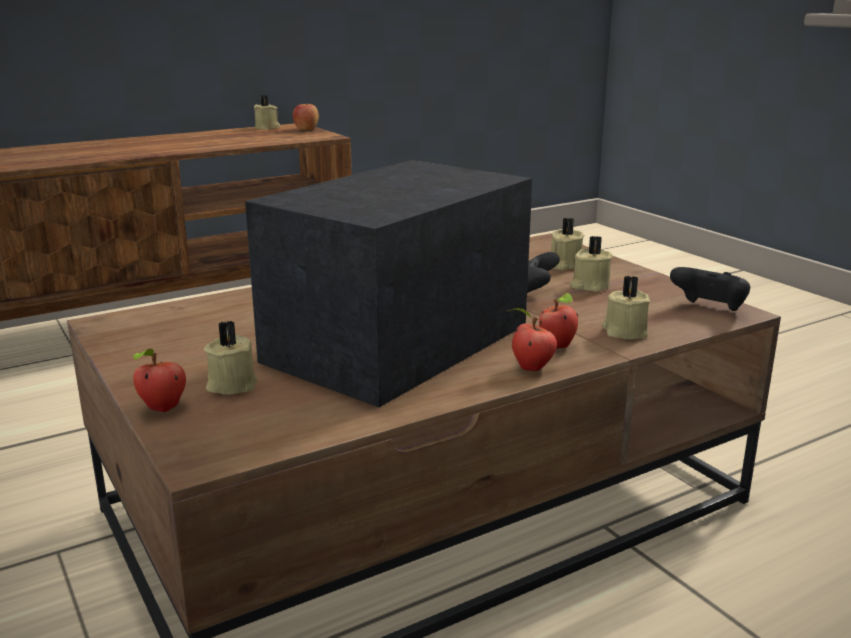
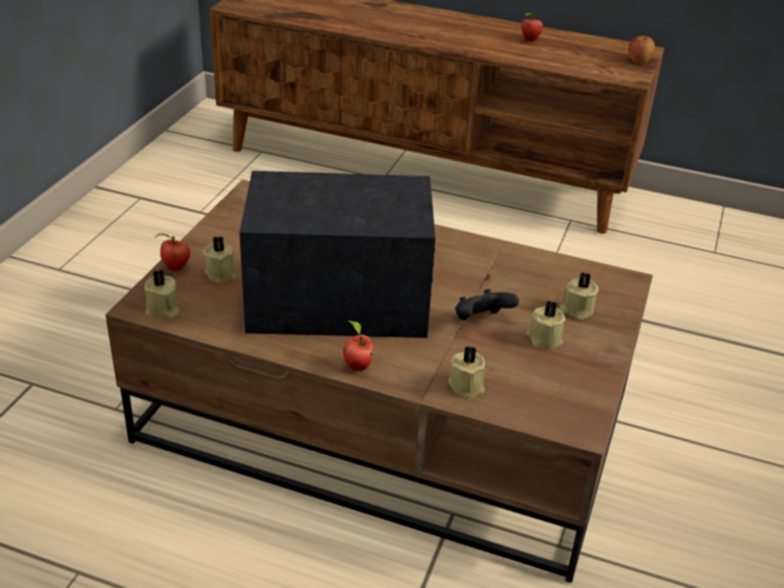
camera: 50 degrees right, 15 degrees up
(267, 127) = (617, 45): beige candle -> beige candle (163, 310)
(558, 346) = (405, 365): apple -> apple (530, 40)
(709, 309) = (566, 412): black game controller -> none

